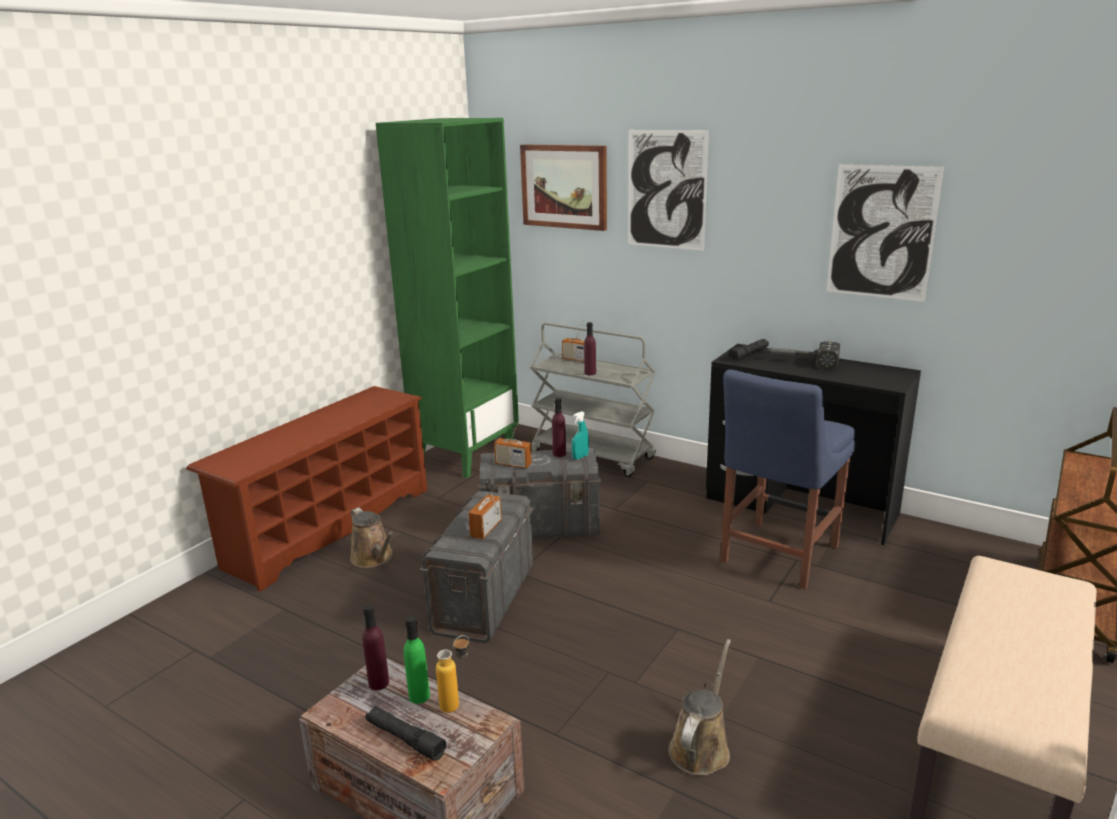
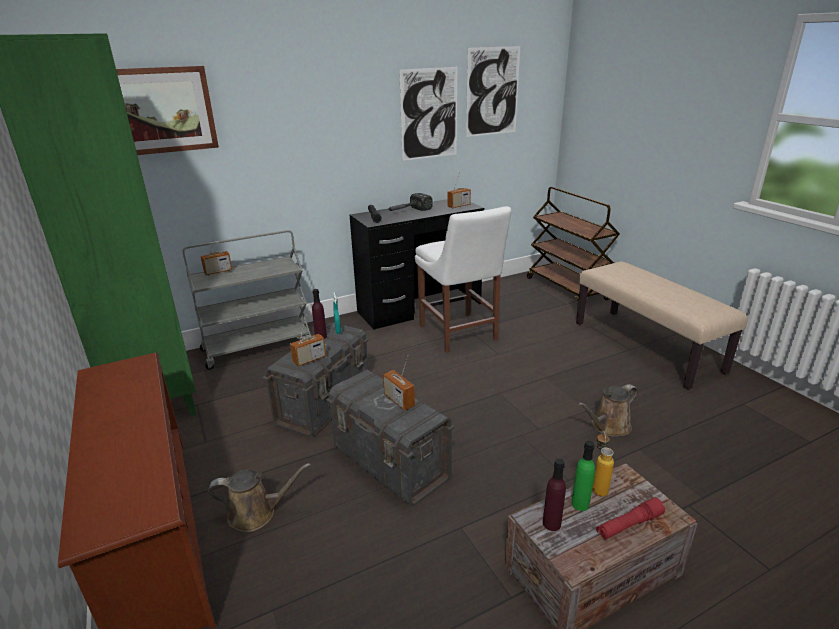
camera: 60 degrees left, 5 degrees up
(405, 739) = (629, 525): black flashlight -> red flashlight
(590, 373) = (254, 275): purple bottle -> none
(666, 190) = (271, 102): picture -> picture (492, 92)
(701, 747) = (608, 427): brown watering can -> brown watering can turned 90 degrees counterclockwise
(776, 556) = (459, 334): blue chair -> white chair
(878, 379) = (458, 206): none -> radio

